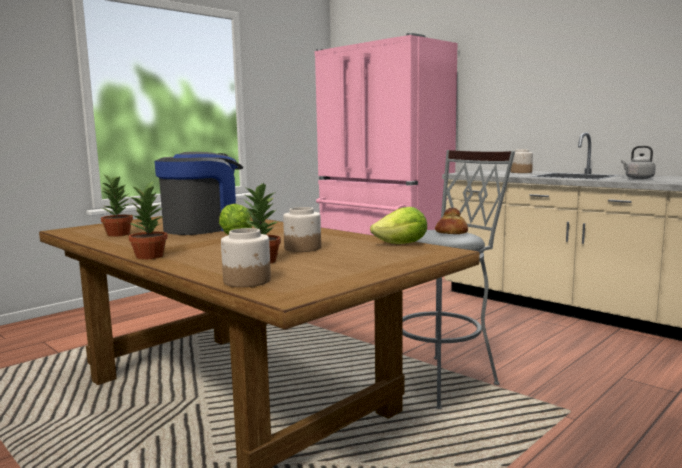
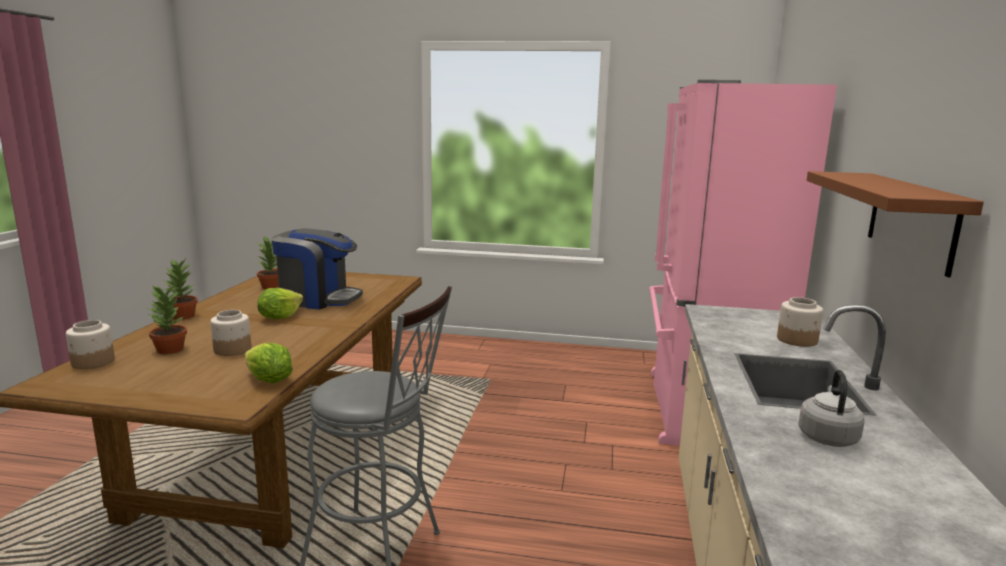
camera: 55 degrees right, 5 degrees up
(451, 233) = (370, 391): bread -> none
(568, 96) = (911, 219): none -> brown shelf

